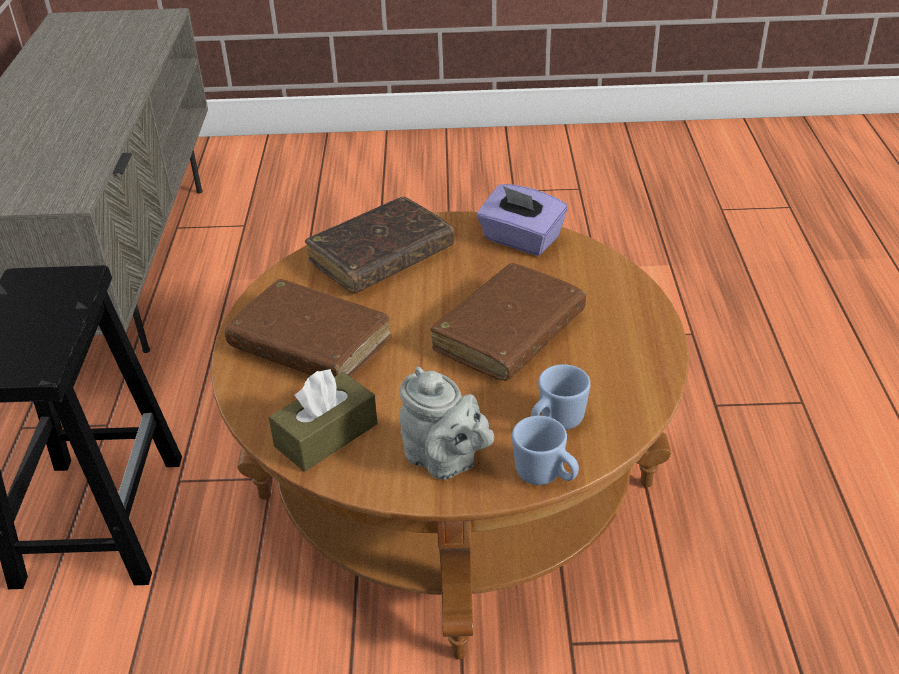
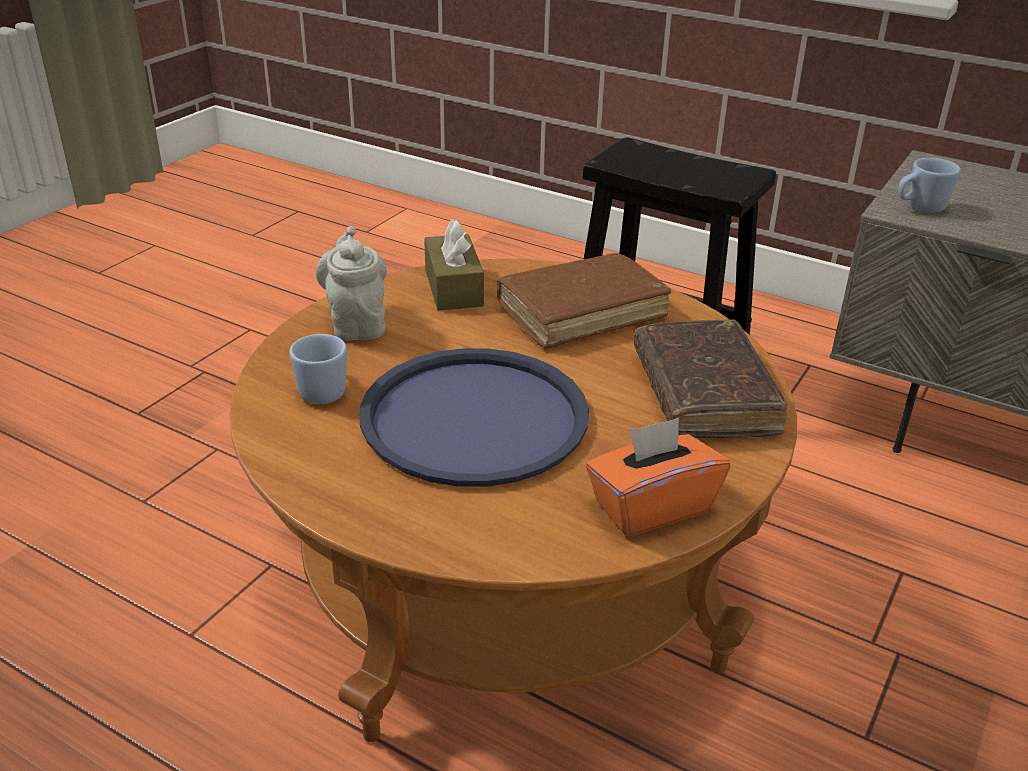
camera: 120 degrees right, 5 degrees down
(444, 461) = (356, 323): grey teapot -> grey teapot turned 90 degrees clockwise
(509, 334) = (475, 418): brown book -> blue tray
(520, 240) = (651, 506): purple tissue box -> orange tissue box
(545, 476) = (275, 358): blue mug -> blue mug (919, 208)

